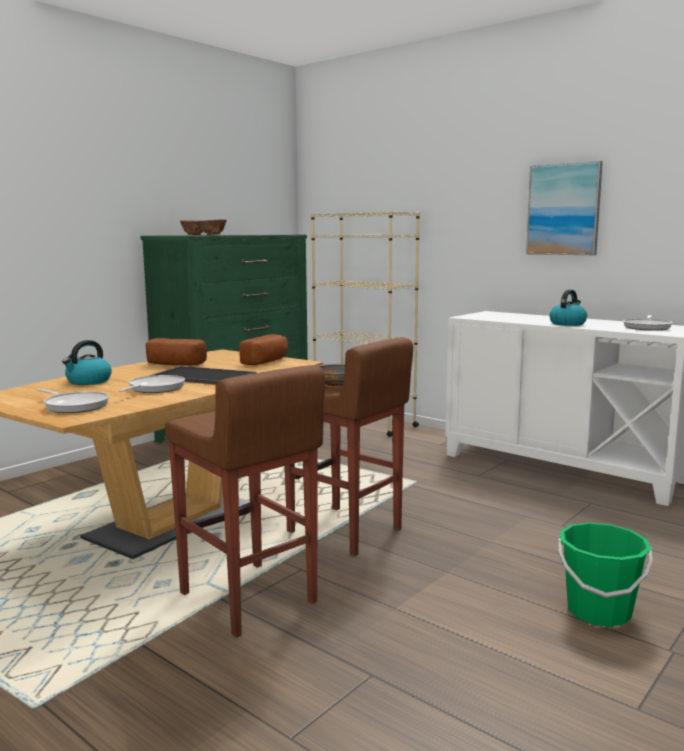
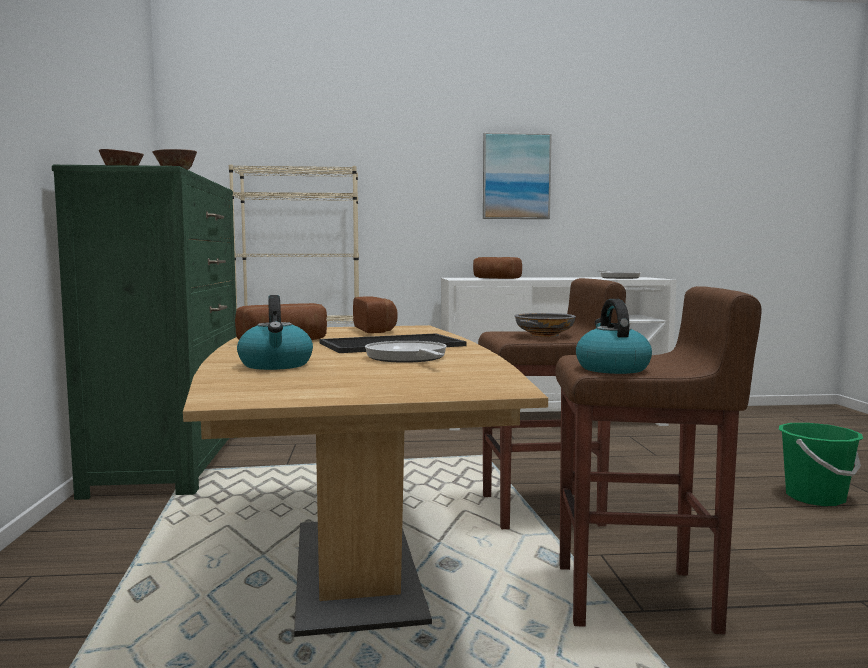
camera: 45 degrees left, 5 degrees down
(74, 406) = (422, 382): frying pan -> none
(511, 317) = (494, 278): none -> bread
(567, 324) = (561, 278): kettle -> kettle (611, 368)

